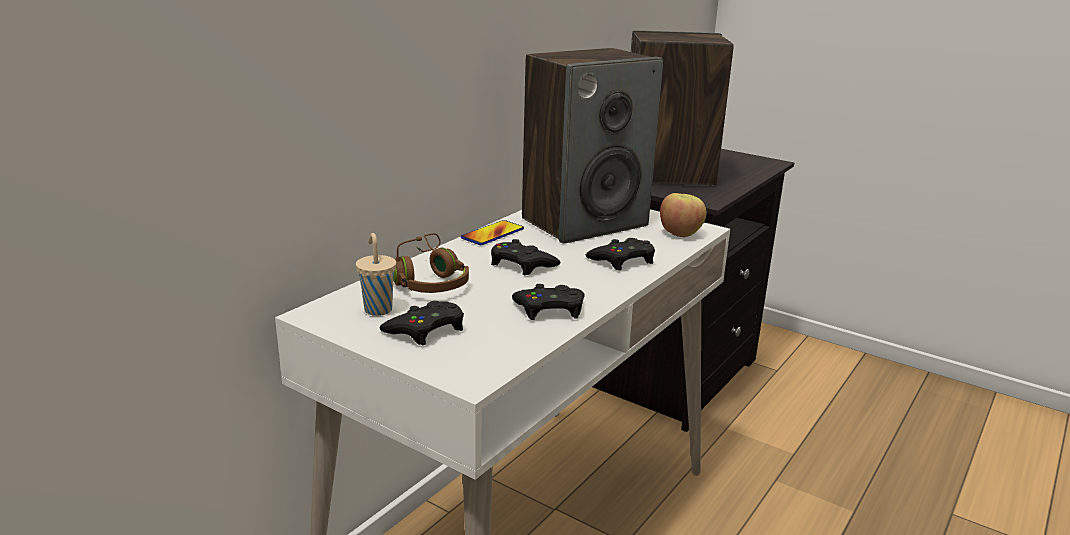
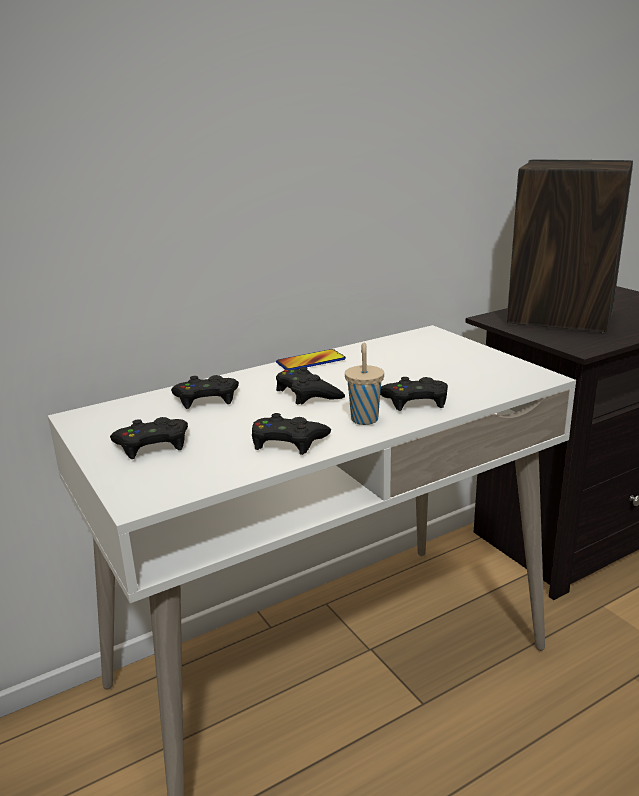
camera: 25 degrees right, 0 degrees up
(378, 309) = (133, 419): beige cup -> beige cup (364, 419)
(430, 280) = (206, 399): brown headphones -> black game controller
(584, 222) = (415, 358): speaker -> none
(681, 233) = (510, 379): apple -> none

